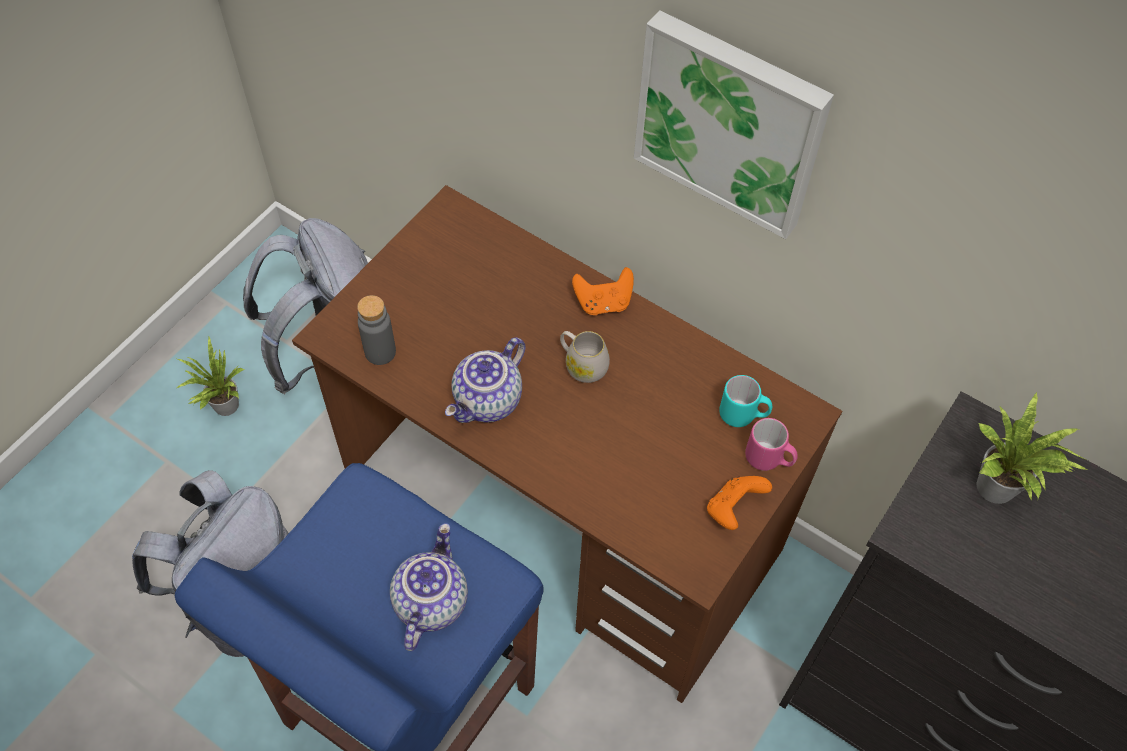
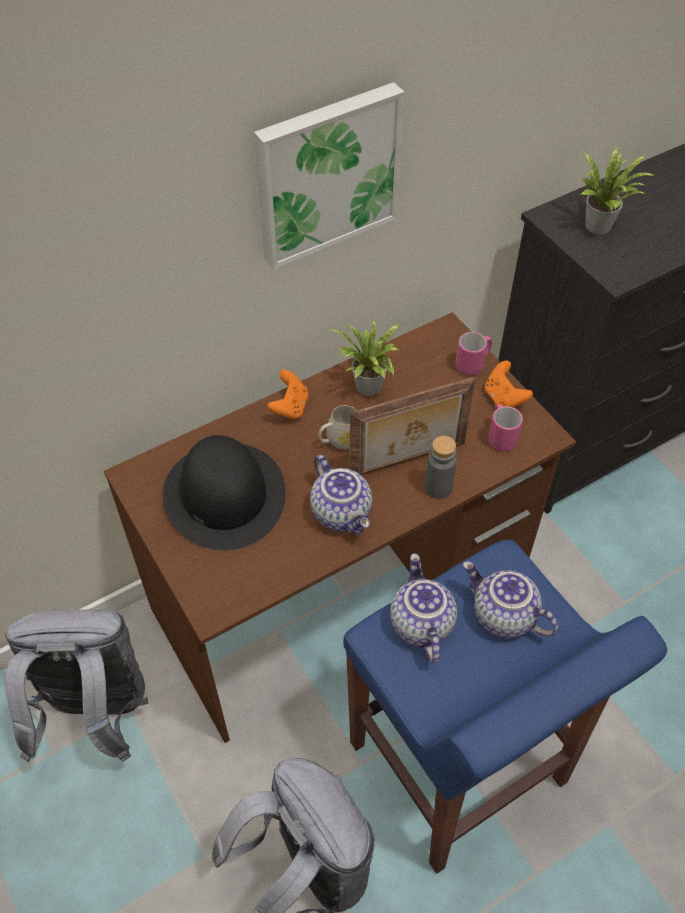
camera: 65 degrees left, 5 degrees down
(222, 406) = (89, 835): potted plant -> potted plant (368, 389)
(380, 352) = (252, 574): grey bottle -> grey bottle (438, 487)
(388, 523) = (419, 624): none -> teapot
(463, 290) = (224, 494): none -> black hat
(587, 439) = (408, 461): none -> picture frame
(671, 523) = (500, 436): none -> pink mug
(743, 415) = (431, 364): turquoise mug -> none

